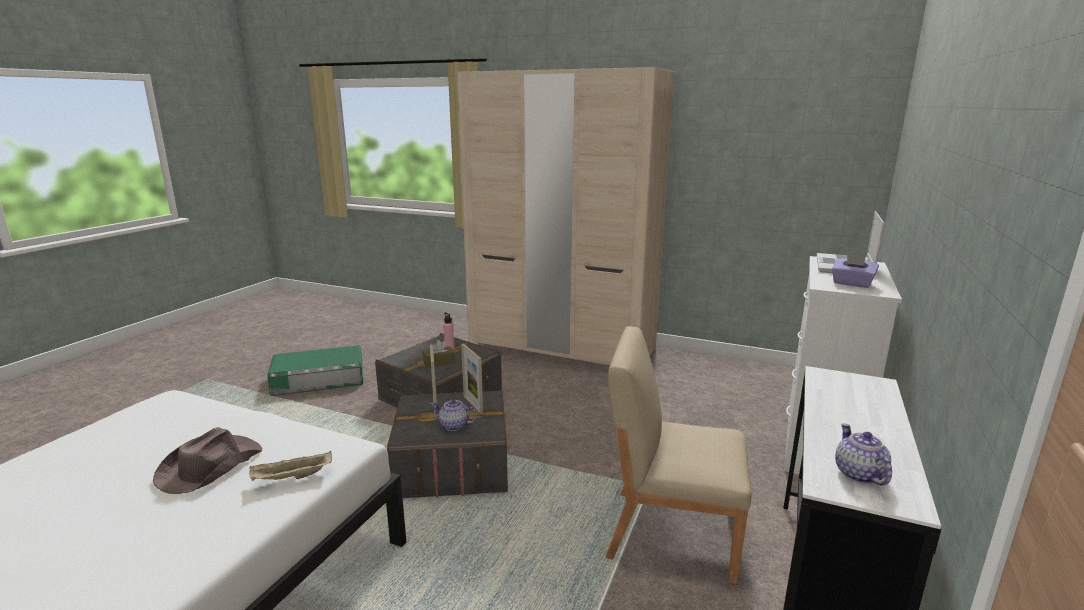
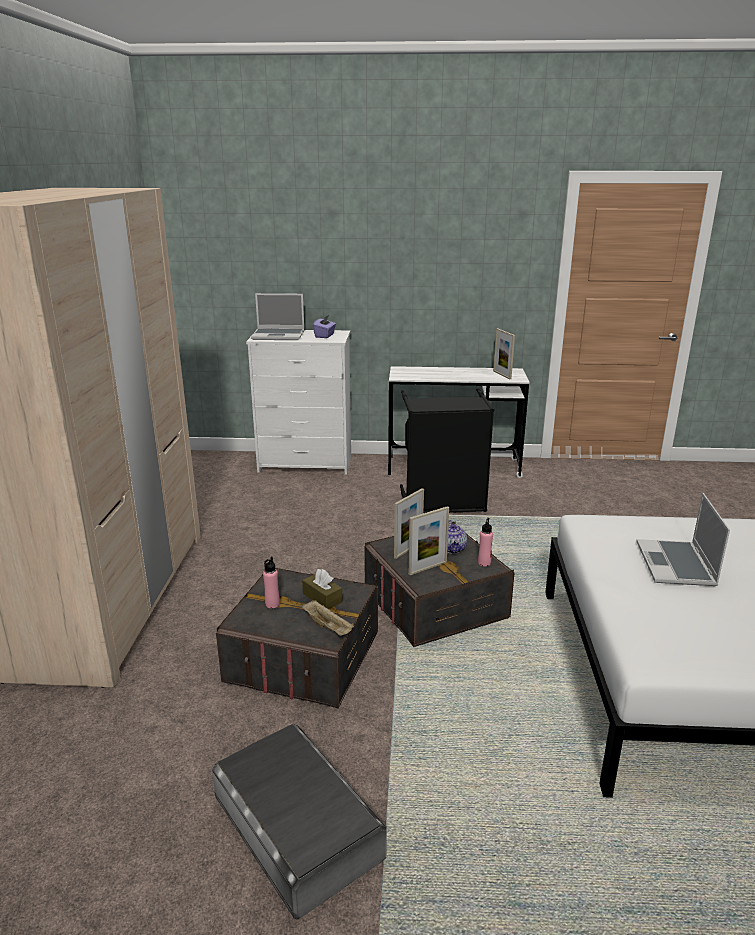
camera: 110 degrees left, 5 degrees up
(209, 467) = (676, 565): brown hat -> laptop
(292, 478) = (639, 527): beige tray -> beige tray (328, 627)
(319, 379) = (296, 825): green storage box -> grey storage box
(414, 435) = (484, 563): none -> pink bottle
(670, 532) = (443, 504): beige chair -> black laundry basket
(858, 474) = (502, 375): teapot -> picture frame

